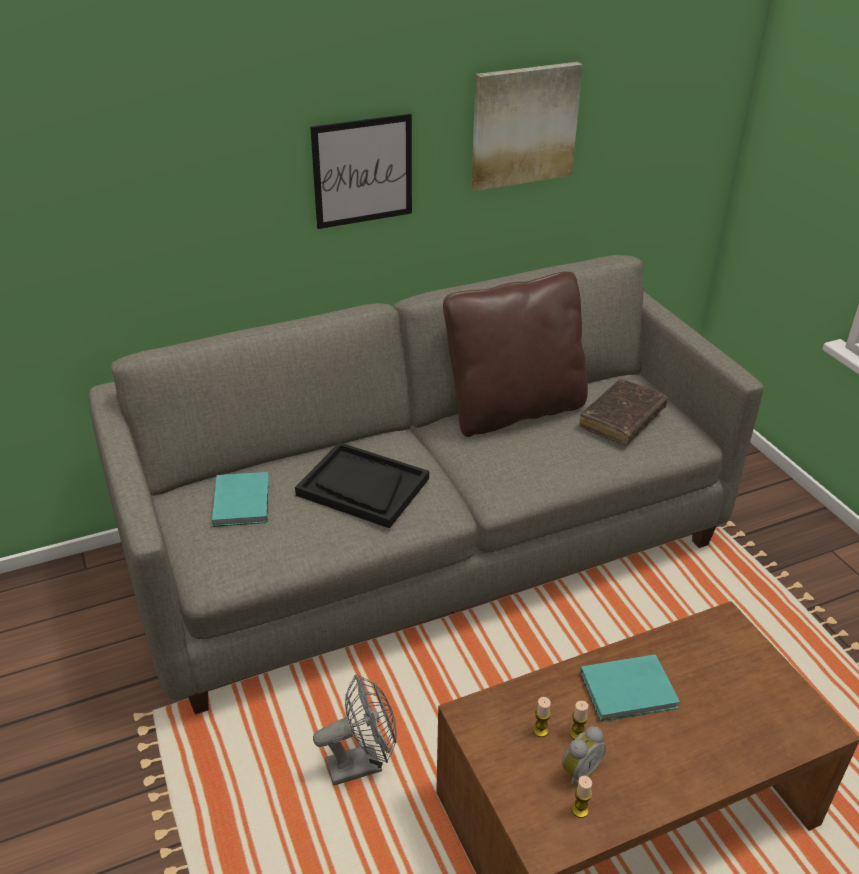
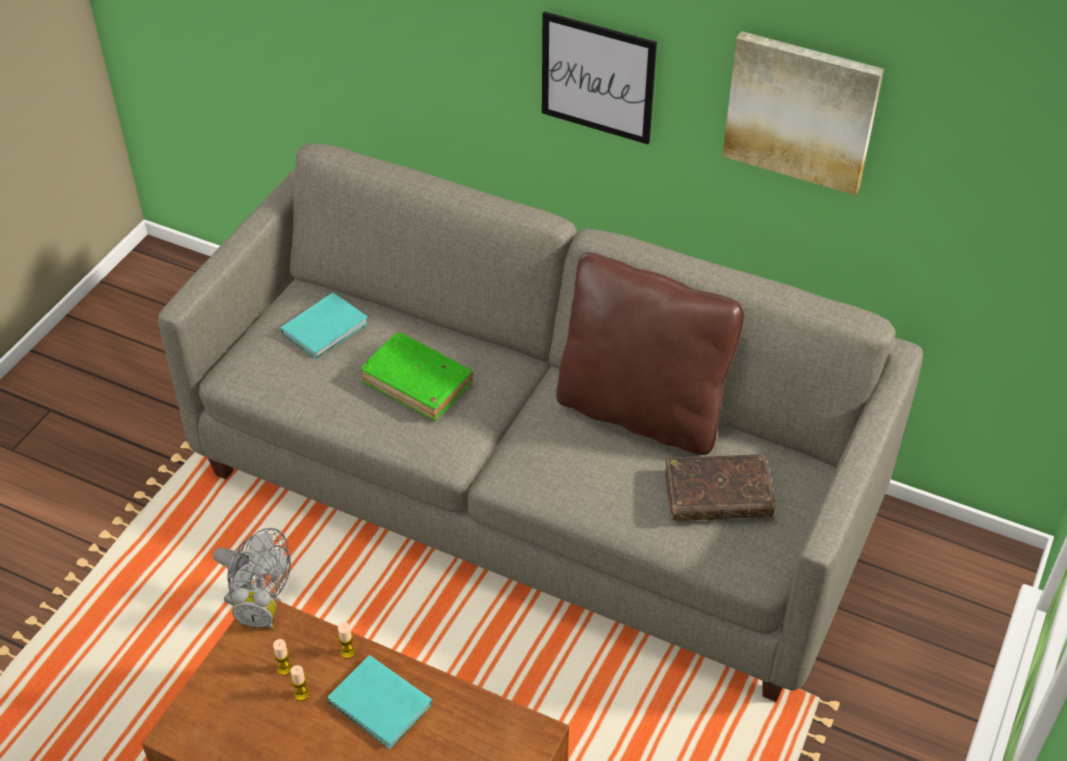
camera: 50 degrees right, 10 degrees up
(362, 487) = (417, 383): black tray -> green book
(578, 770) = (265, 715): alarm clock -> alarm clock (258, 621)
(580, 810) = (227, 737): candle -> candle (348, 652)

